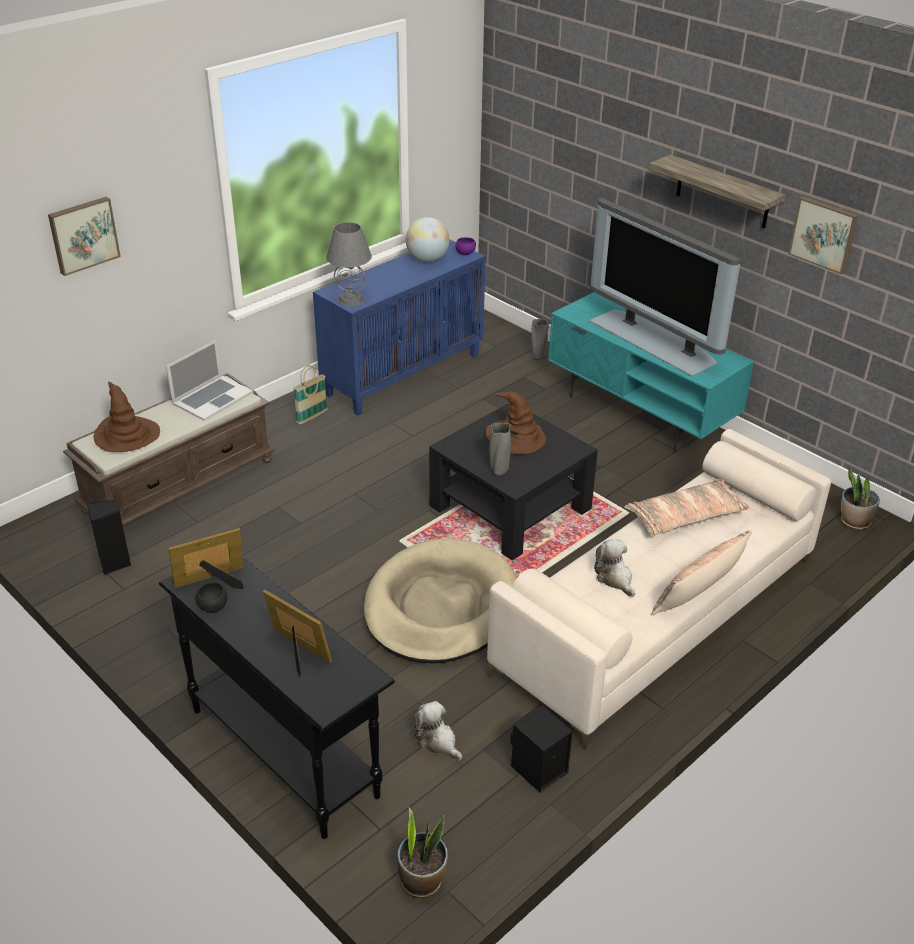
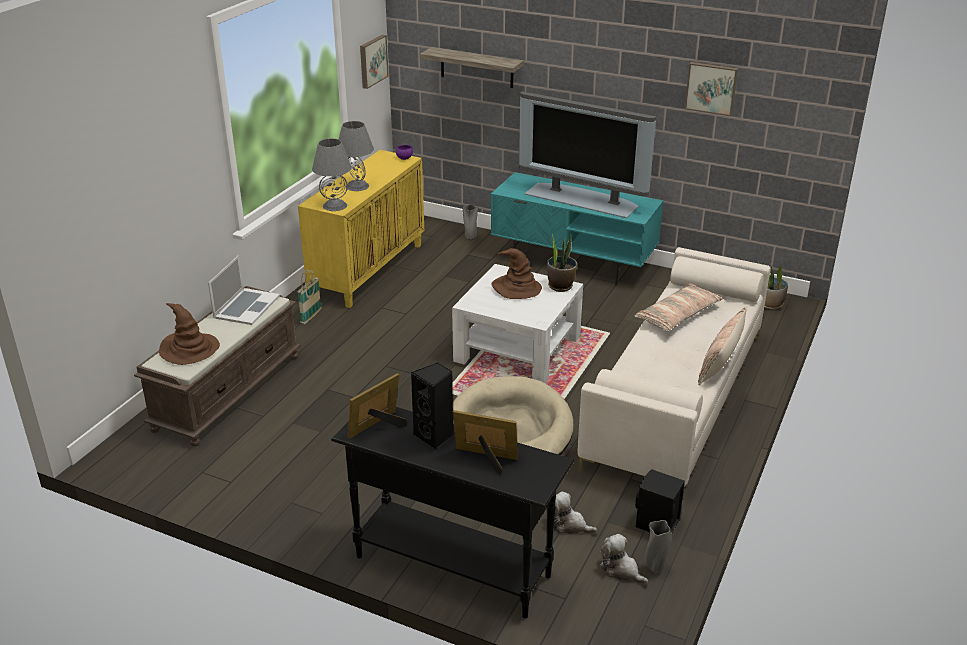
camera: 20 degrees left, 5 degrees down
(83, 235) = (129, 172): picture -> picture (372, 61)
(115, 563) = (209, 464): black speaker -> black speaker (435, 437)
(213, 607) = (392, 444): black bowl -> none
(390, 279) = (357, 186): none -> grey table lamp
(403, 374) = (368, 270): blue cabinet -> yellow cabinet
(422, 880) = (620, 624): potted plant -> potted plant (560, 286)
(427, 259) = (377, 167): globe -> none
(499, 471) = (519, 313): grey vase -> grey vase (655, 568)
(510, 507) = (517, 349): black coffee table -> white coffee table
(615, 578) = (656, 367): plush toy -> plush toy (621, 570)
(722, 192) = (621, 71): shelf -> shelf (476, 68)

